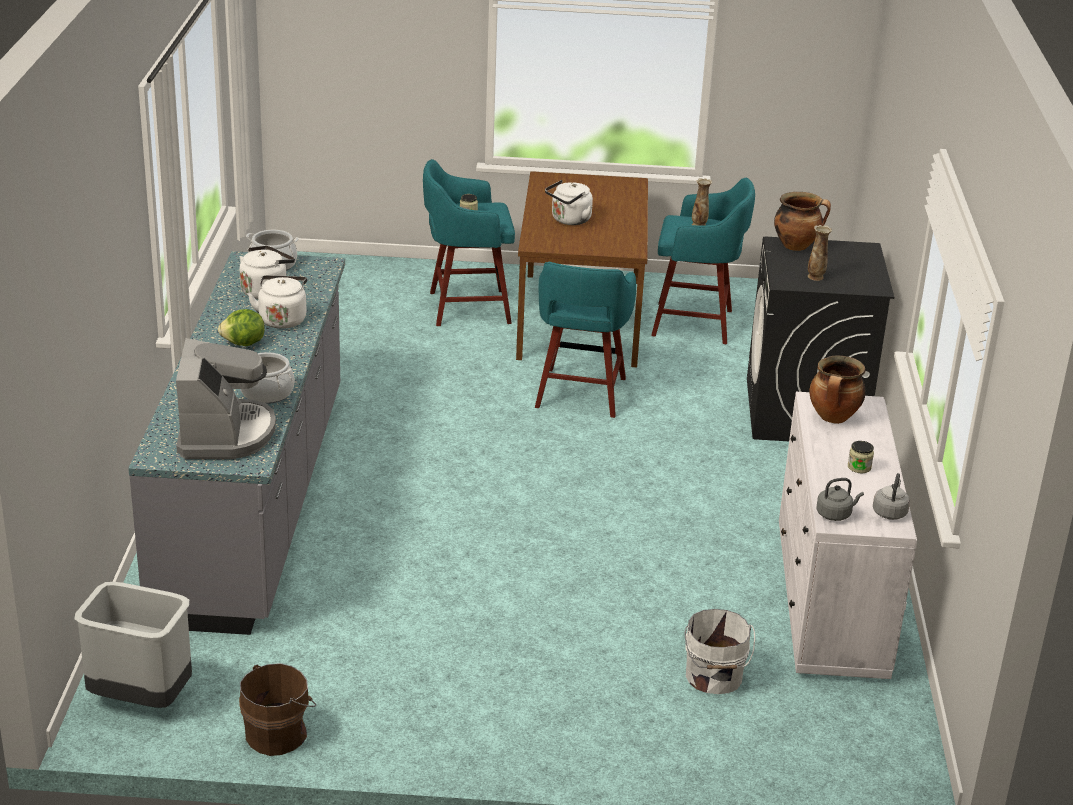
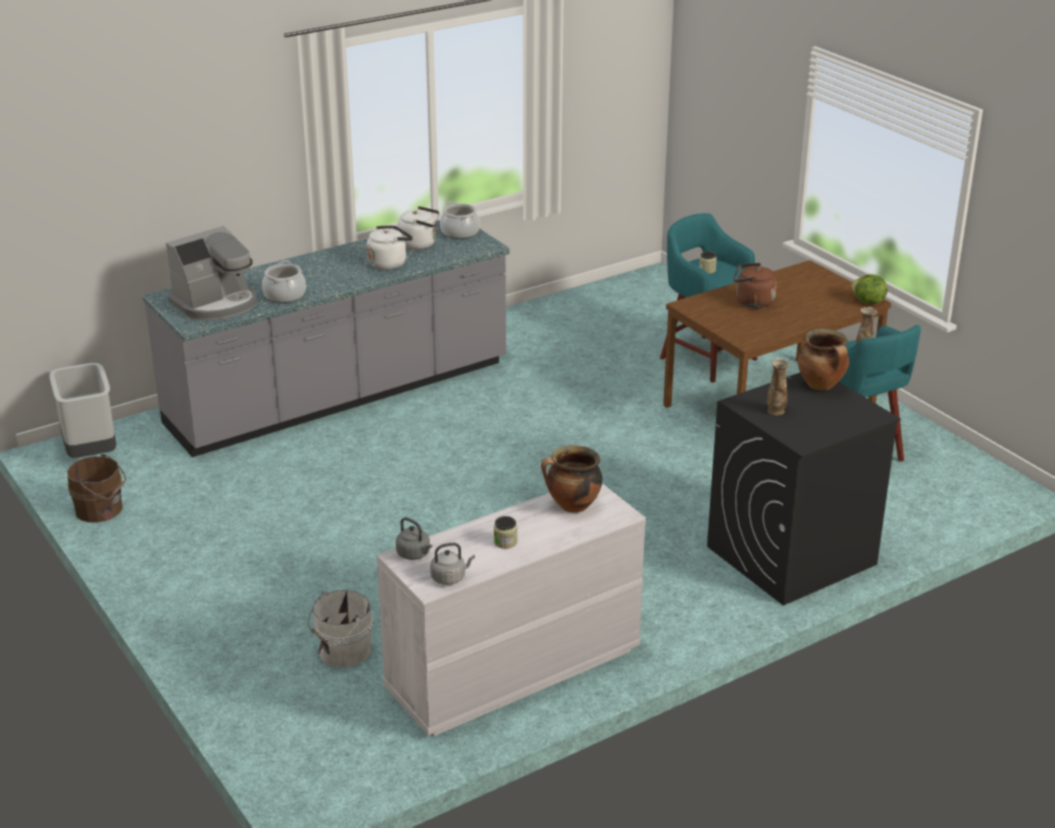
camera: 55 degrees right, 0 degrees up
(244, 344) = (338, 265): lettuce -> lettuce (867, 302)
(569, 220) = (752, 302): white kettle -> brown kettle
(580, 394) = (654, 449): turquoise stool -> none

